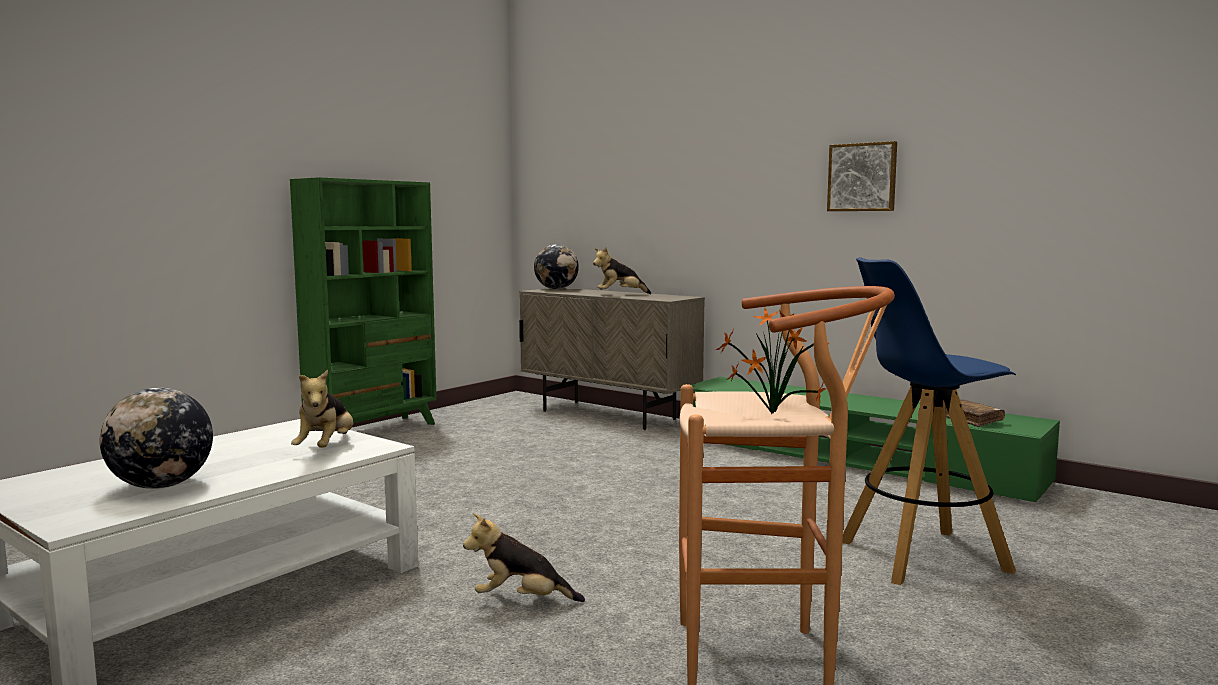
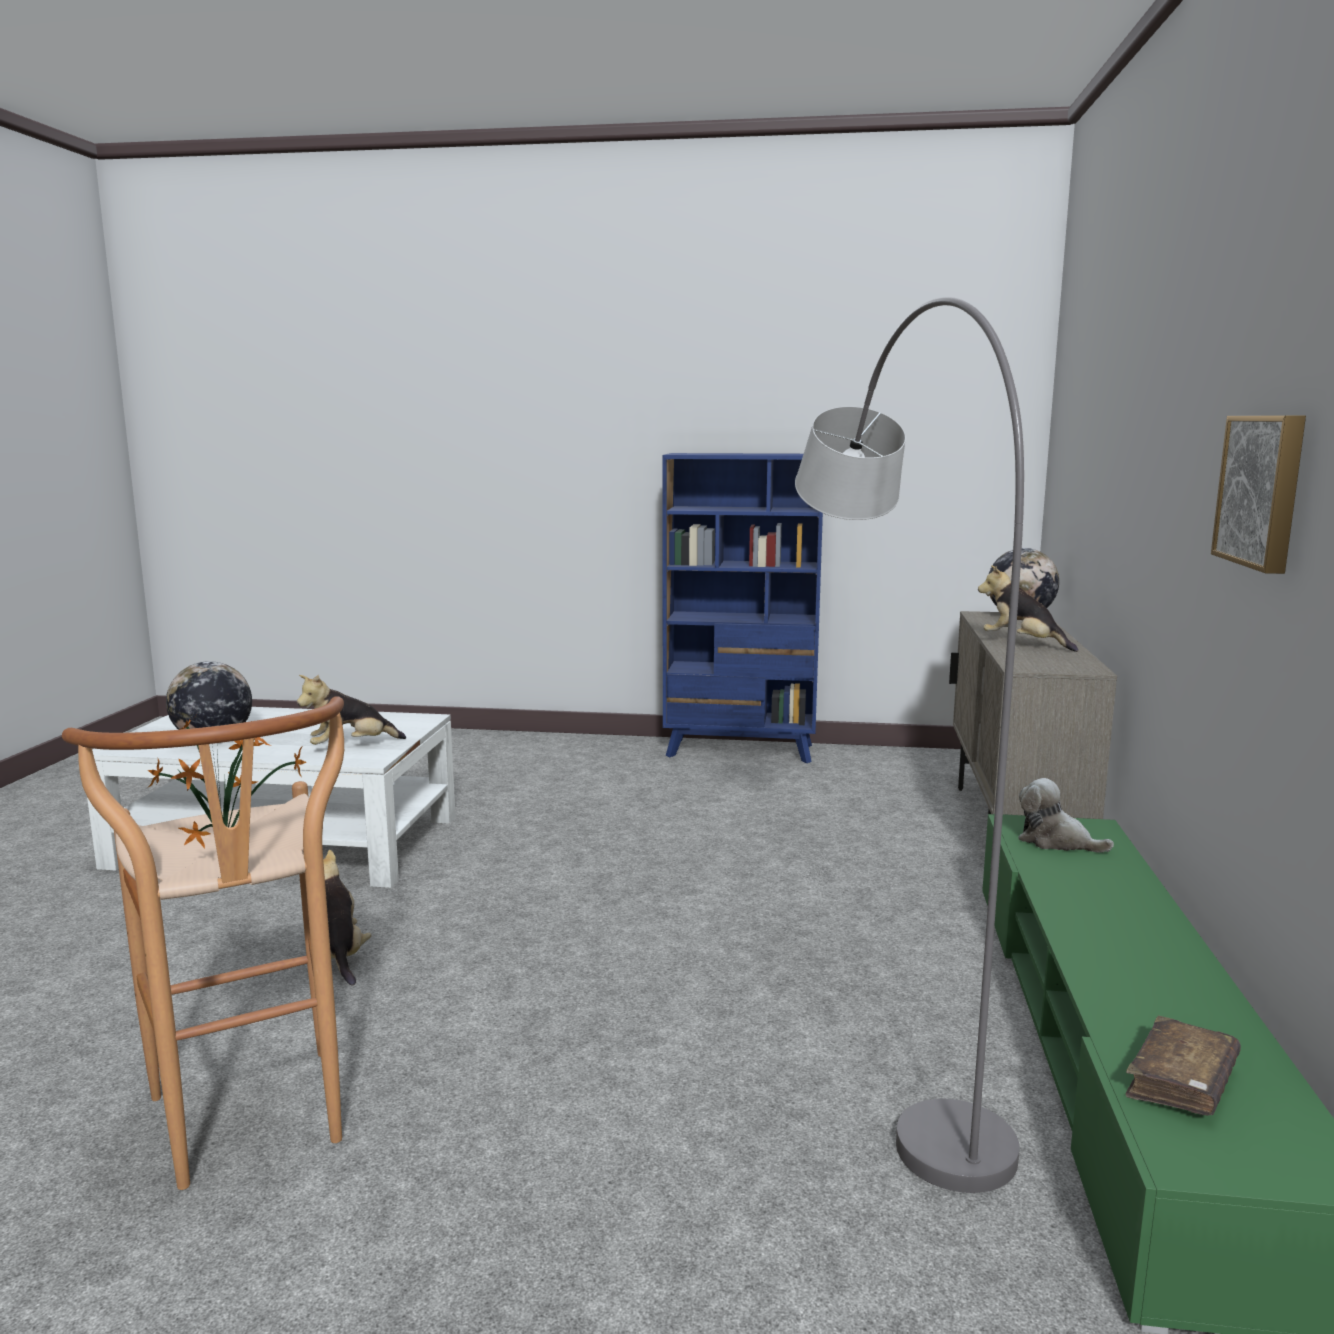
camera: 60 degrees right, 5 degrees up
(374, 431) = (740, 751): green bookcase -> blue bookcase
(734, 386) = (1056, 842): none -> plush toy
(793, 487) = (878, 1027): none -> grey floor lamp
(921, 556) = (676, 1202): blue stool -> none

